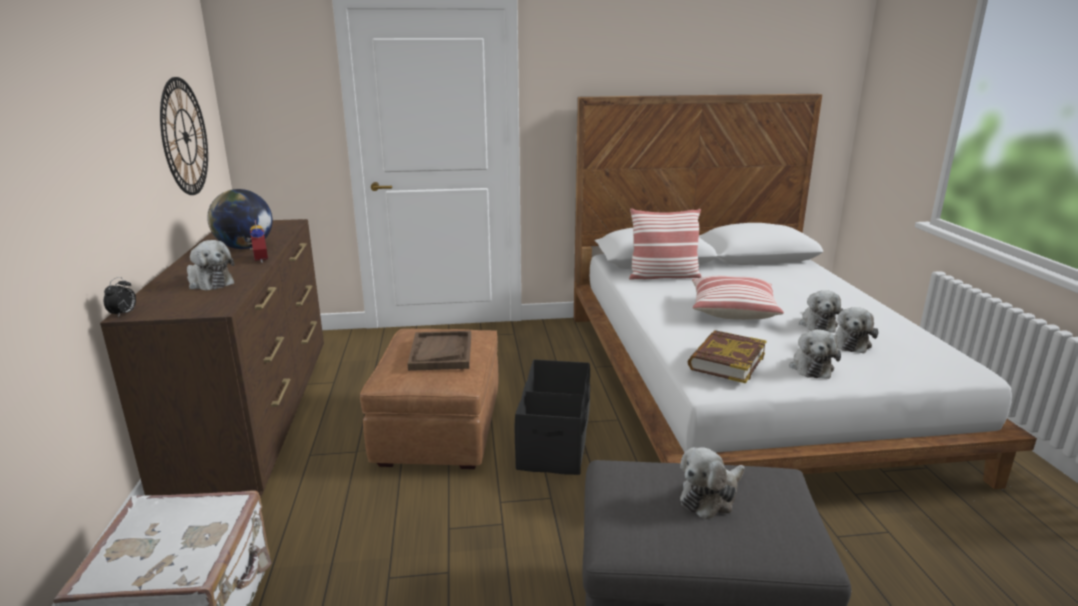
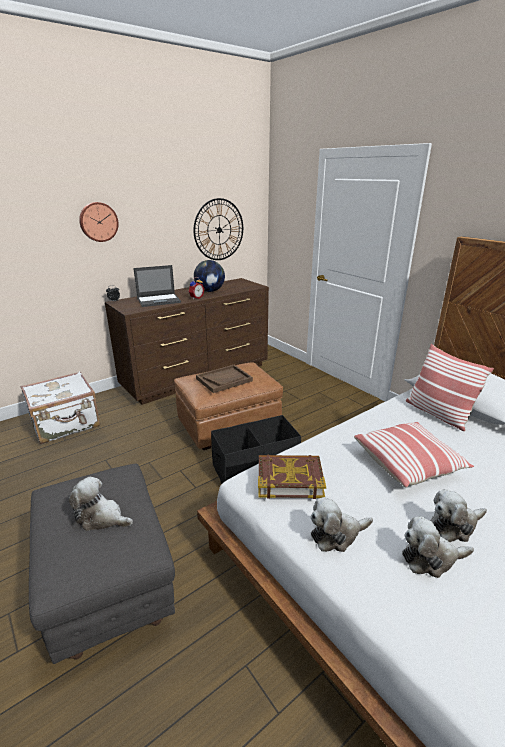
camera: 60 degrees right, 5 degrees up
(53, 138) = (98, 222): none -> wall clock
(209, 282) = (159, 300): plush toy -> laptop

